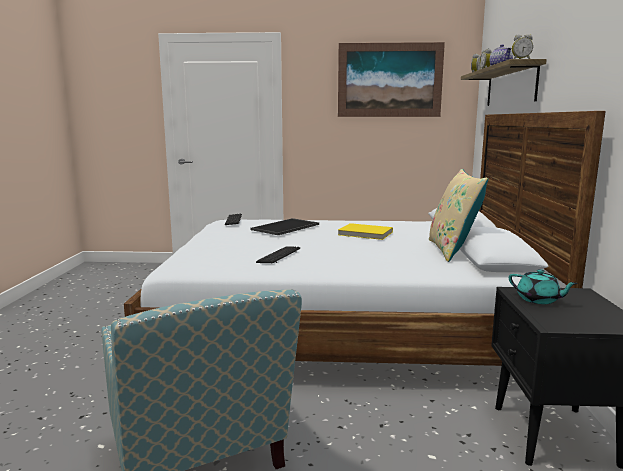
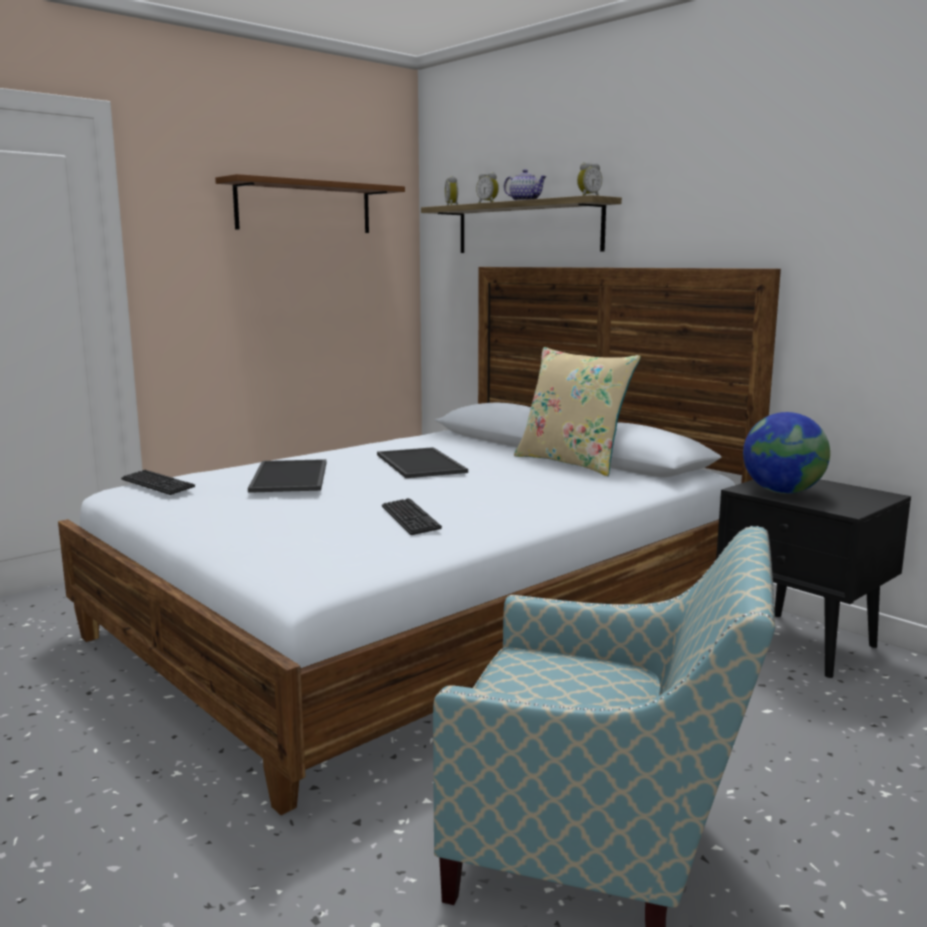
camera: 45 degrees left, 0 degrees up
(365, 234) = (422, 463): yellow book -> tray
(389, 80) = (304, 207): picture -> brown shelf
(538, 300) = (782, 492): turquoise teapot -> globe

